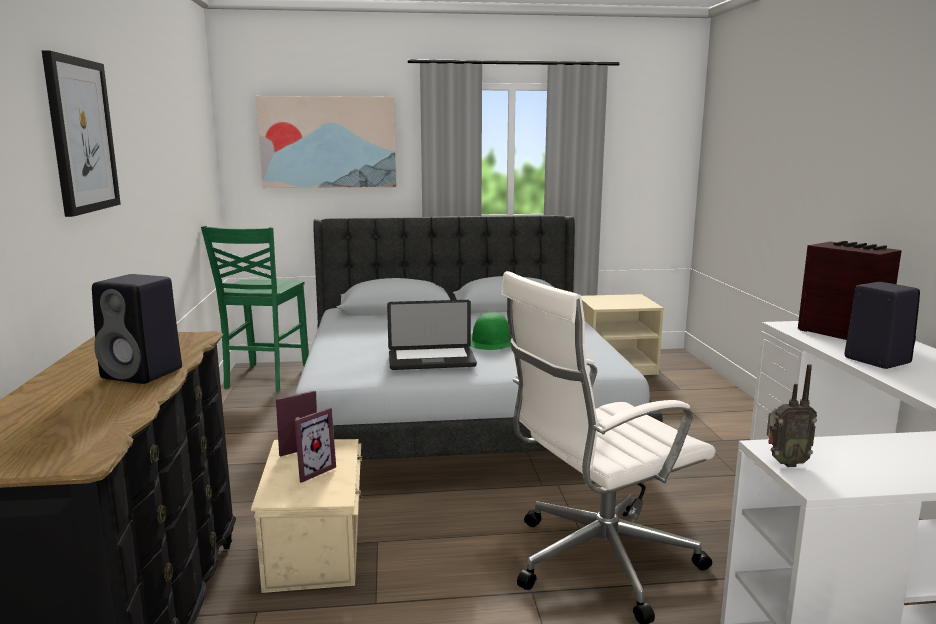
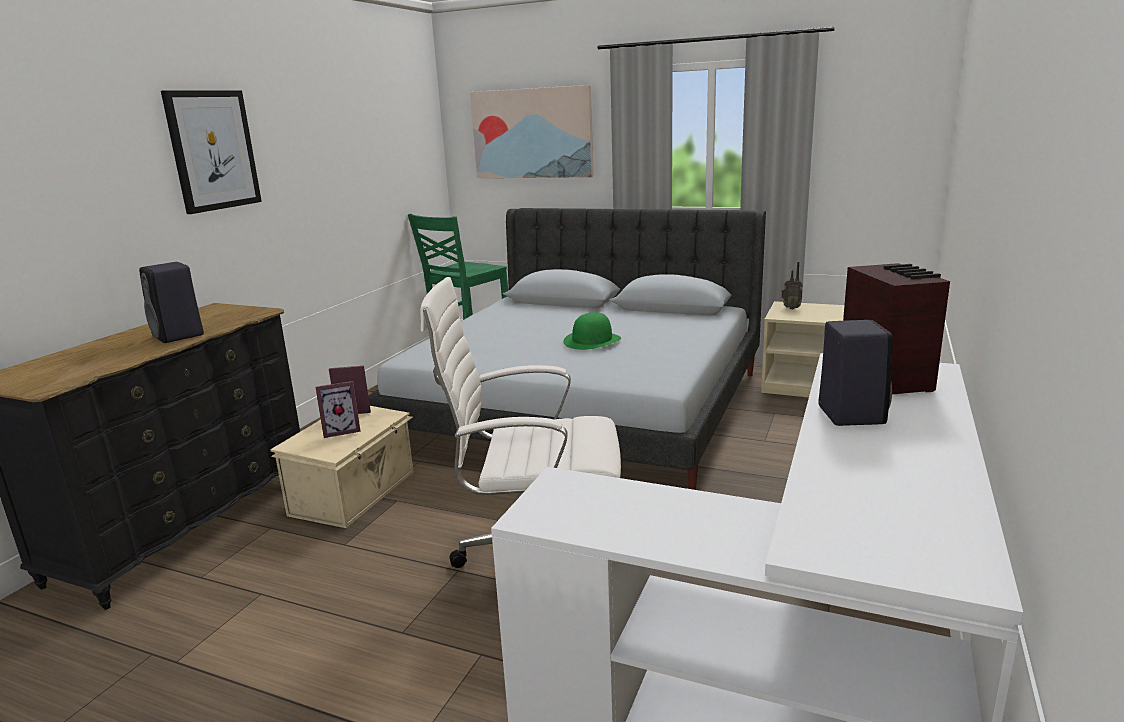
camera: 30 degrees right, 5 degrees up
(431, 360) = (506, 352): laptop -> none
(784, 463) = (540, 494): radio -> radio (791, 308)

